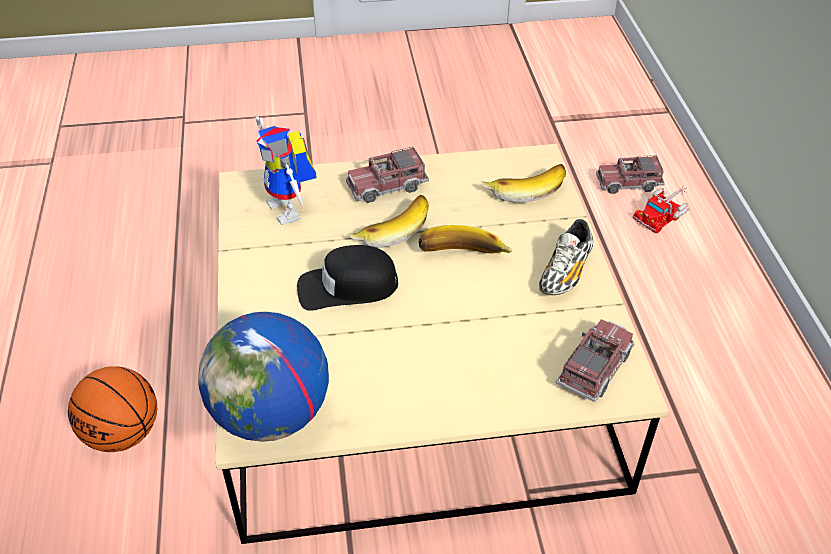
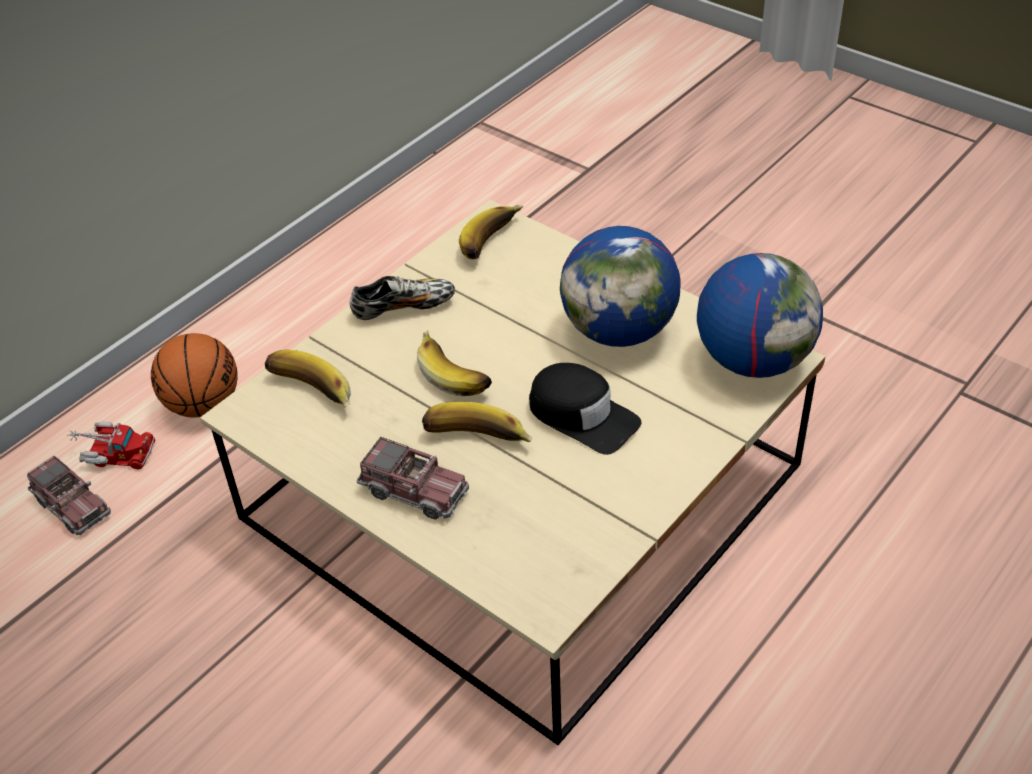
camera: 130 degrees left, 0 degrees up
(122, 434) = (838, 628): basketball -> basketball (203, 404)
(291, 210) = (536, 534): toy robot -> none
(399, 365) = (619, 331): none -> globe
(594, 368) = (493, 243): toy truck -> banana

